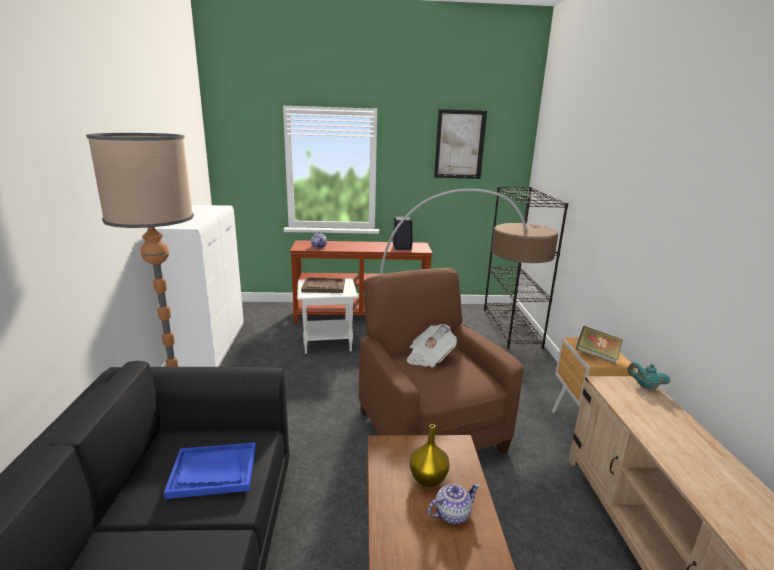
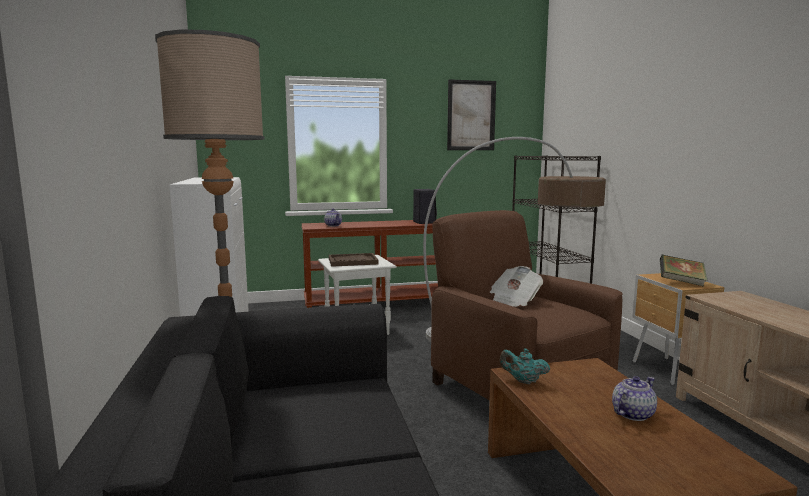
camera: 10 degrees left, 10 degrees down
(213, 472) = (337, 413): blue tray -> none
(429, 479) = (585, 392): yellow vase -> none
(645, 386) = (747, 296): turquoise teapot -> turquoise teapot (523, 381)

